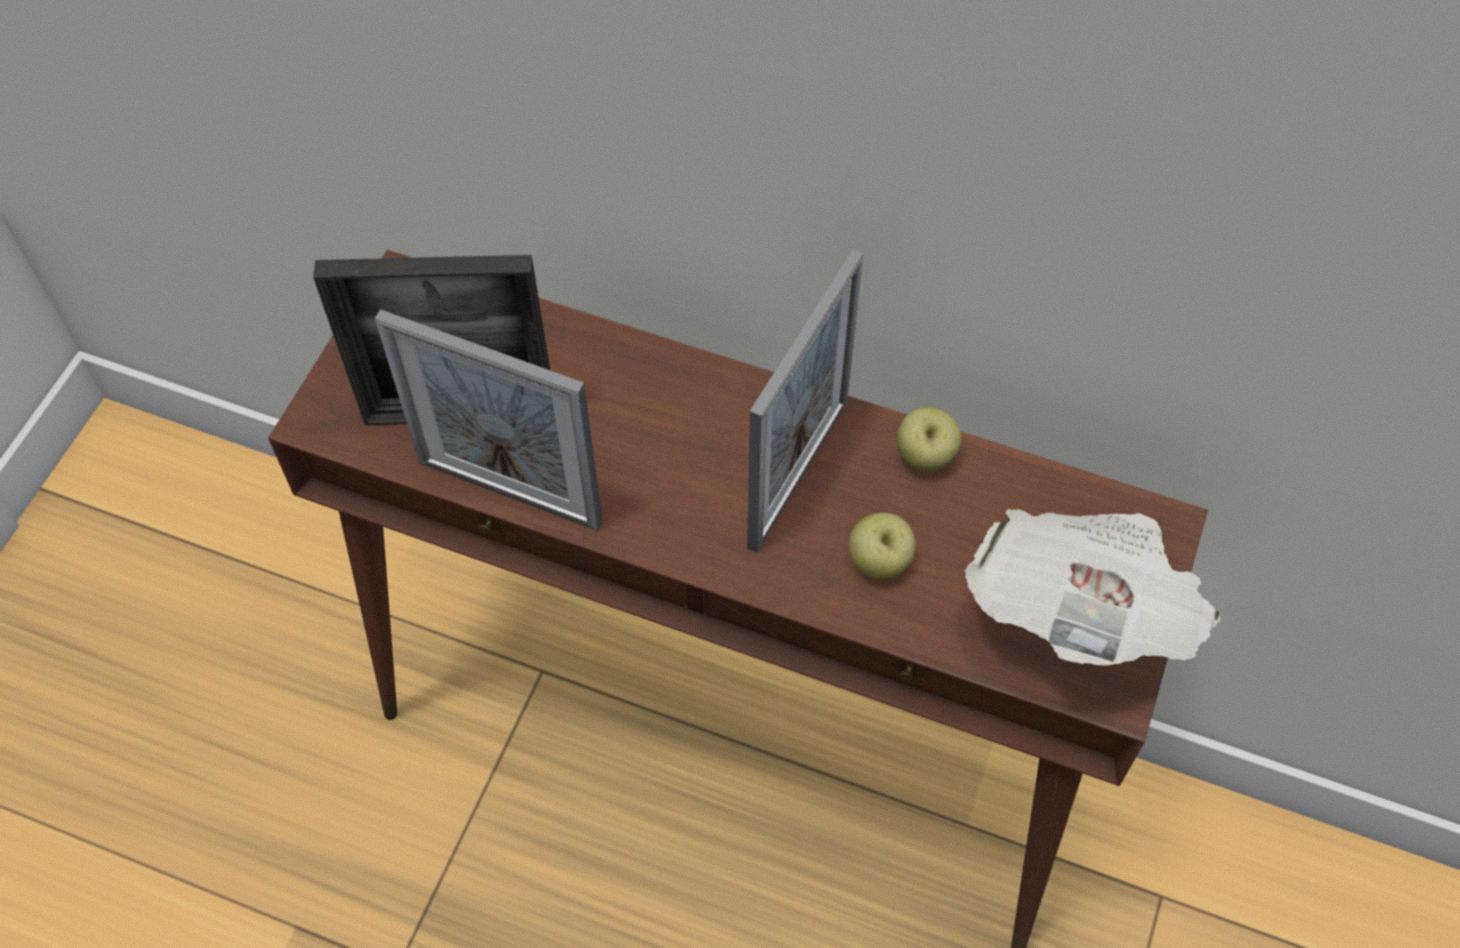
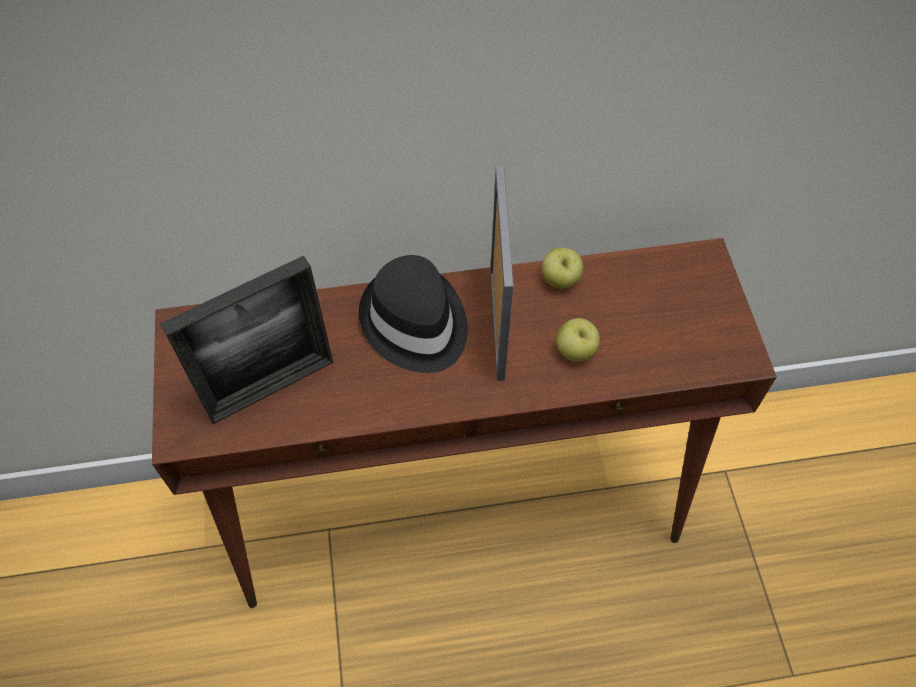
camera: 30 degrees left, 0 degrees up
(509, 492) = (334, 419): picture frame -> none
(690, 420) = (414, 323): none -> black hat
(1082, 609) = (698, 322): newspaper -> none

